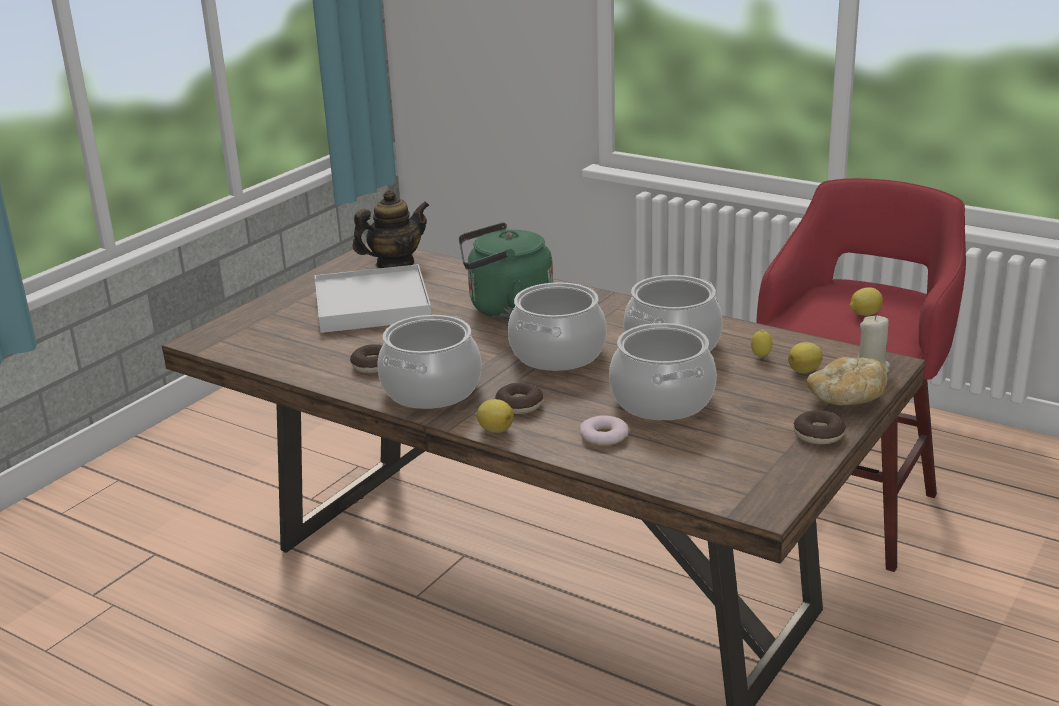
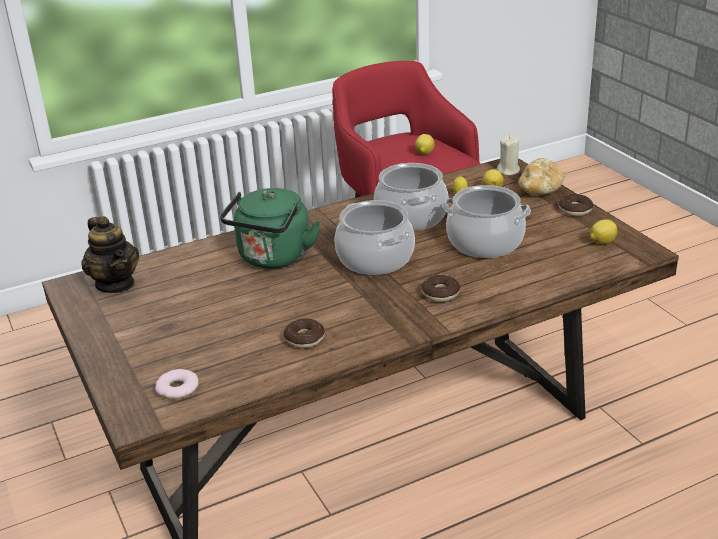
camera: 60 degrees left, 5 degrees up
(372, 305) = (185, 313): white tray -> none
(394, 264) = (115, 284): teapot -> teapot turned 150 degrees clockwise
(432, 390) = (377, 323): cooking pot -> none
(495, 429) = (467, 312): lemon -> lemon (602, 242)
(603, 436) = (514, 275): donut -> donut (177, 388)

